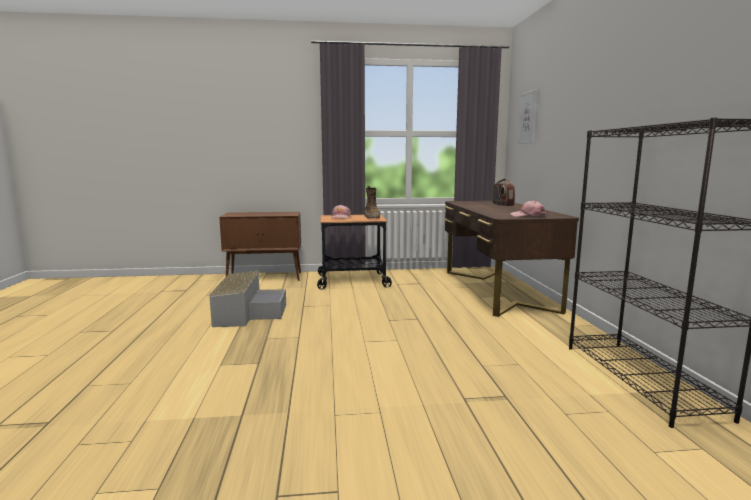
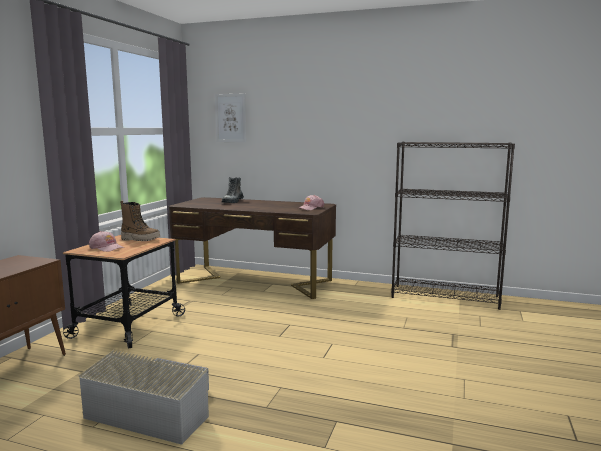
camera: 65 degrees left, 0 degrees up
(502, 204) = (233, 201): radio -> boot

